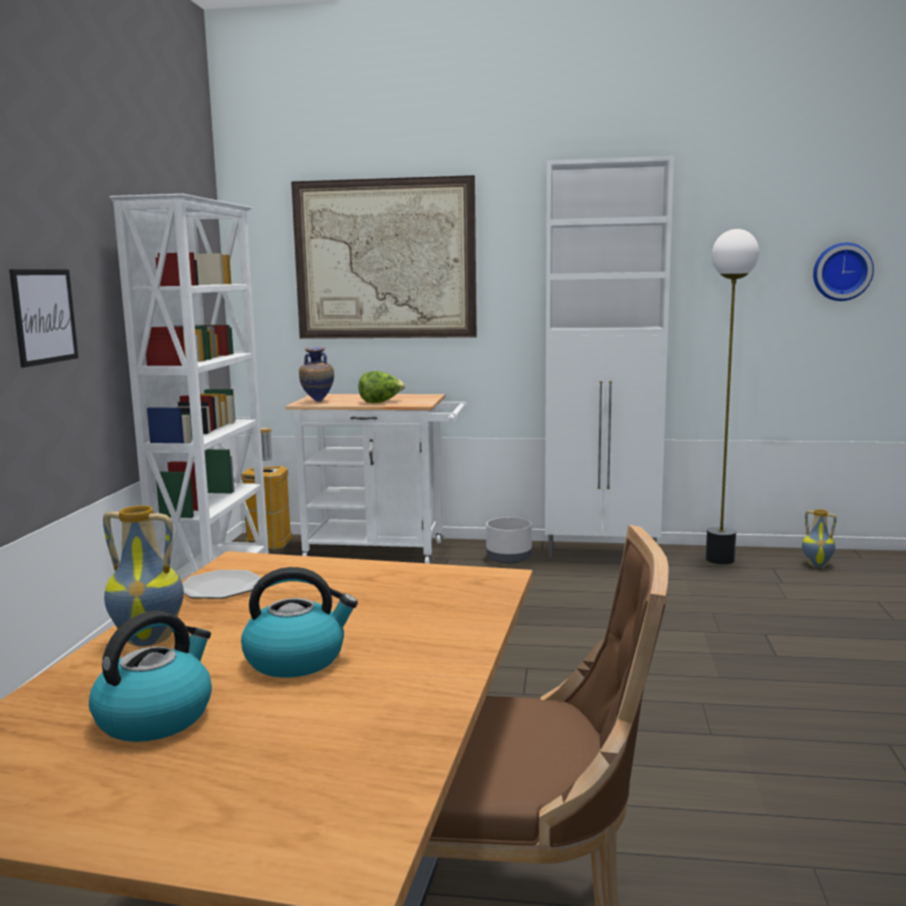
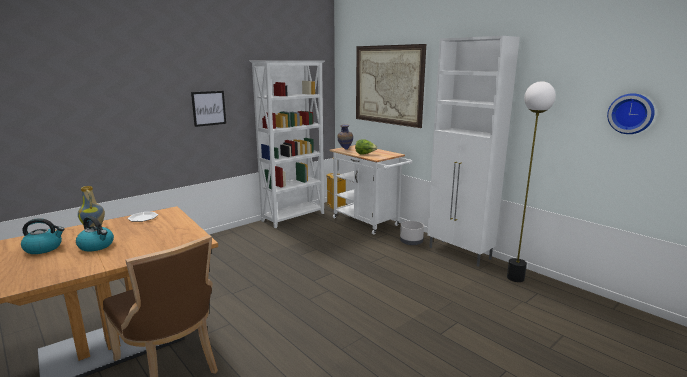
camera: 40 degrees right, 5 degrees up
(817, 565) = (570, 301): vase -> none

